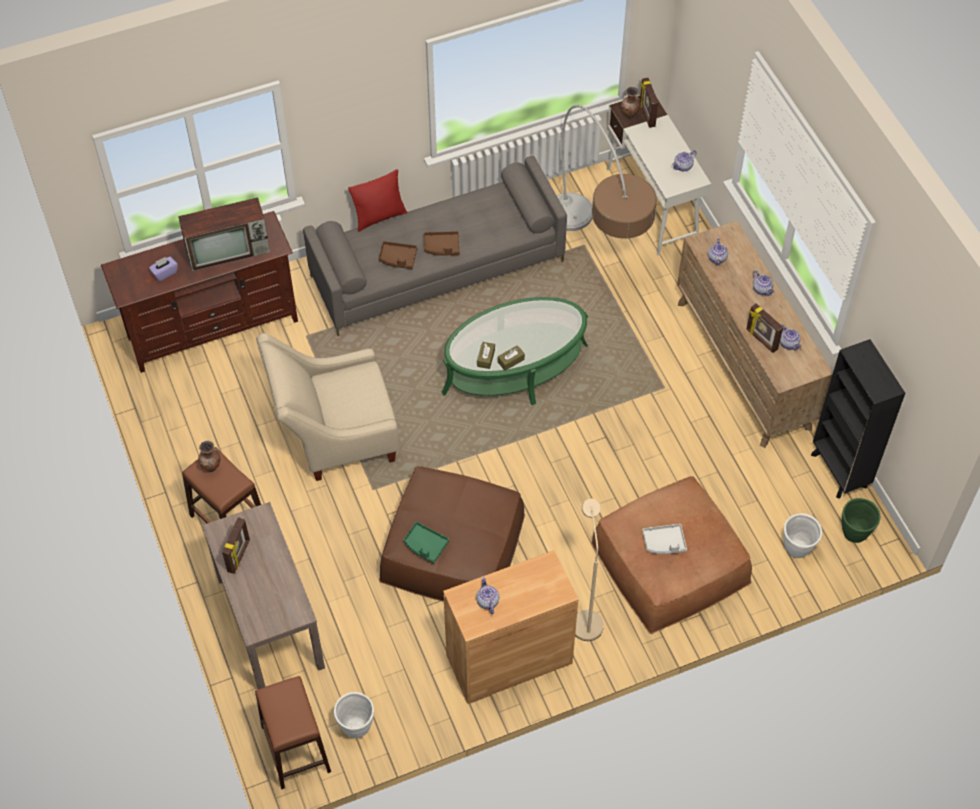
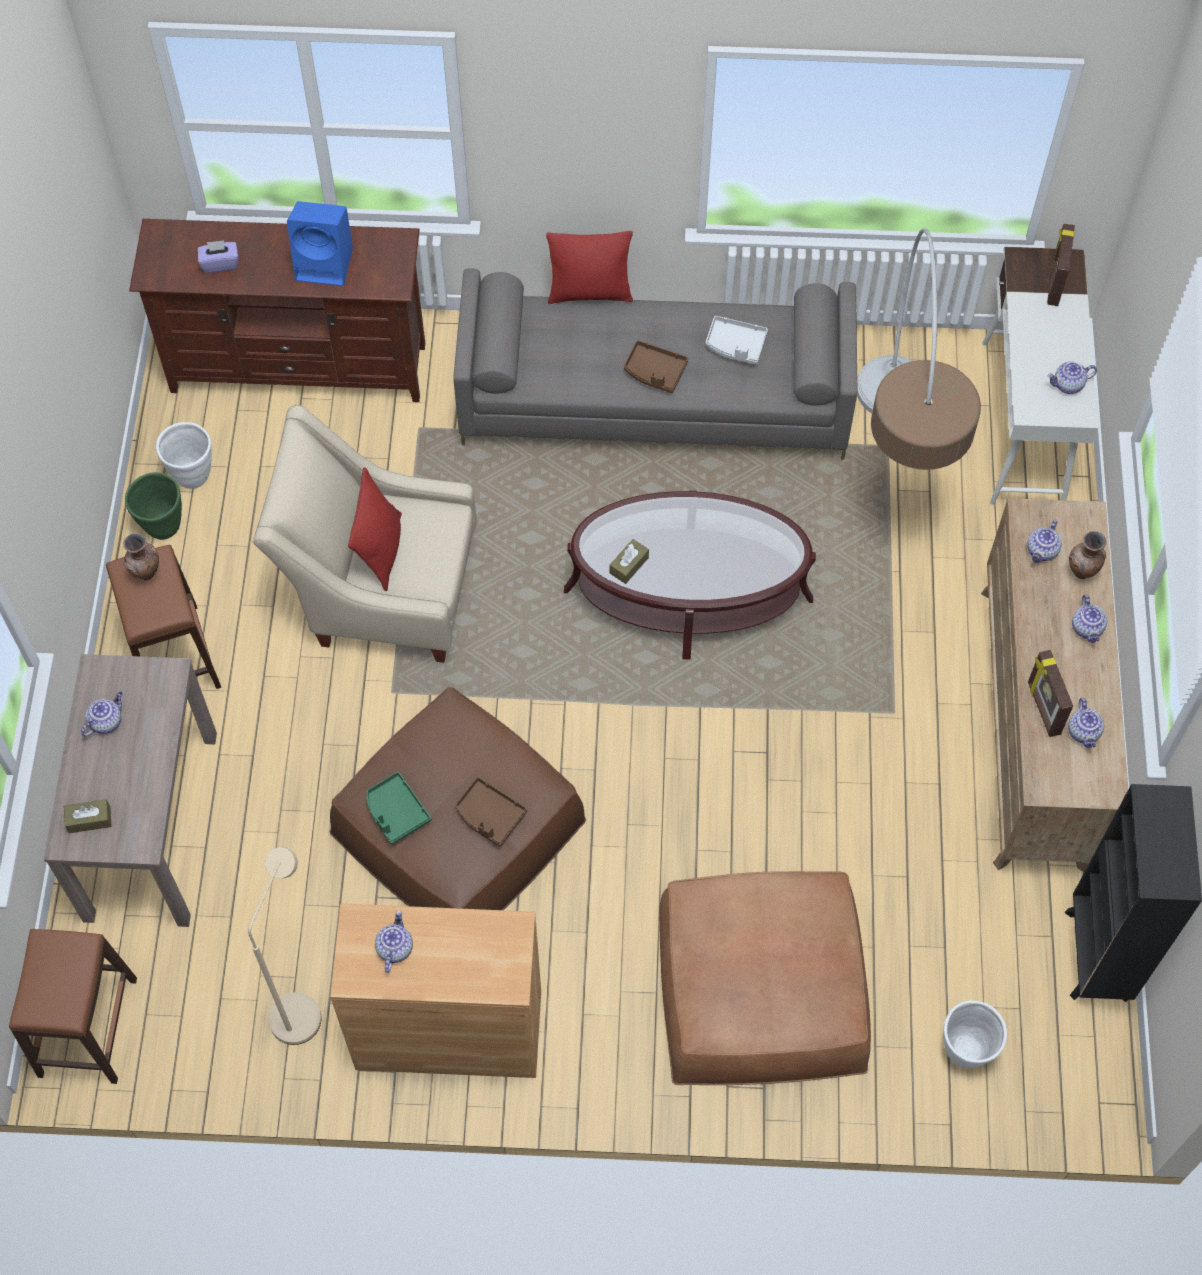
camera: 25 degrees right, 5 degrees up
(229, 250) = (326, 264): television -> blue speaker
(239, 556) = (106, 721): picture frame -> teapot
(338, 405) = (381, 551): none -> red pillow
(356, 727) = (185, 1033): white planter -> white planter (193, 475)
(398, 258) = (582, 365): brown tray -> brown tray (489, 816)
(511, 361) = (663, 584): brown tissue box -> brown tissue box (89, 820)
(515, 368) = (688, 594): green coffee table -> brown coffee table
(585, 617) = (592, 1017): beige floor lamp -> beige floor lamp (301, 1006)
(629, 116) = (1026, 276): brown vase -> brown vase (1081, 573)
(664, 543) = (745, 960): grey tray -> grey tray (735, 345)
(854, 534) = (1068, 1066): green planter -> green planter (163, 527)

